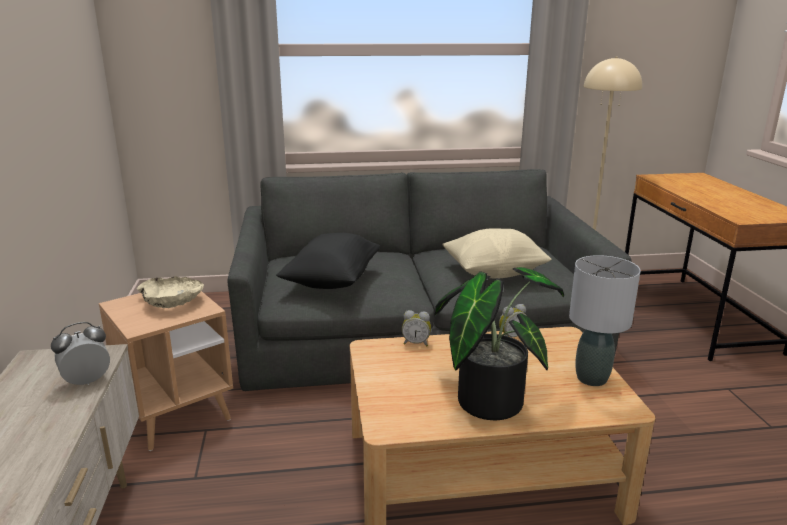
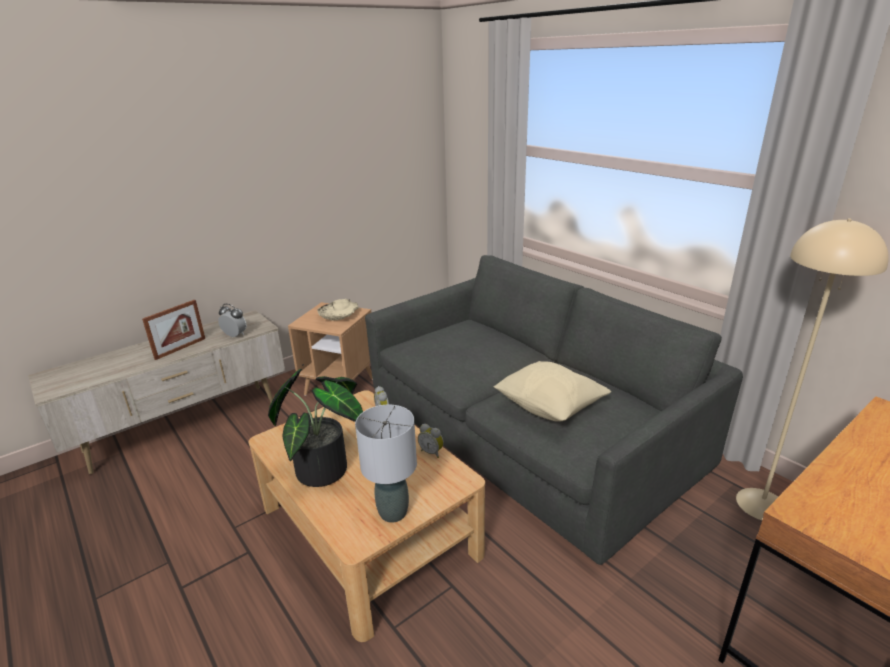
camera: 60 degrees right, 5 degrees up
(35, 441) = (180, 348): none -> picture frame
(332, 281) = (445, 350): black pillow -> none

